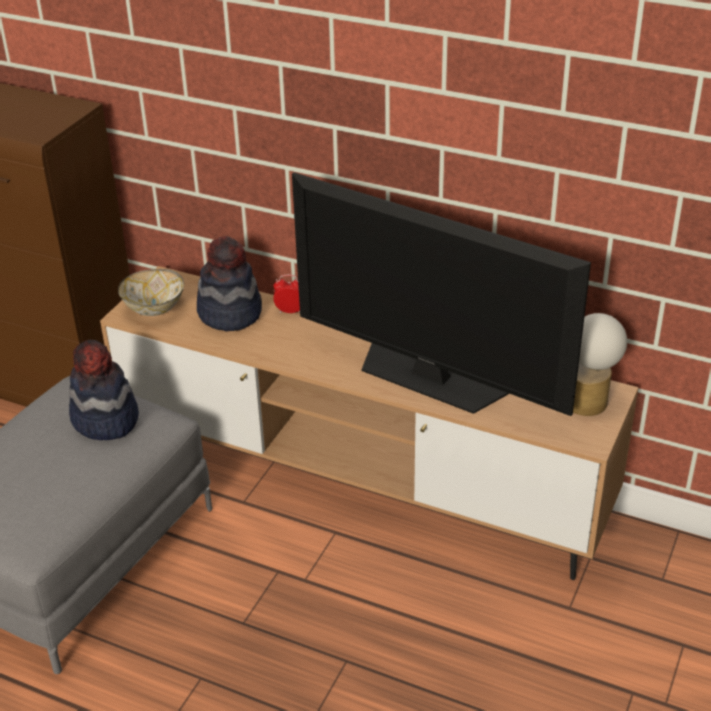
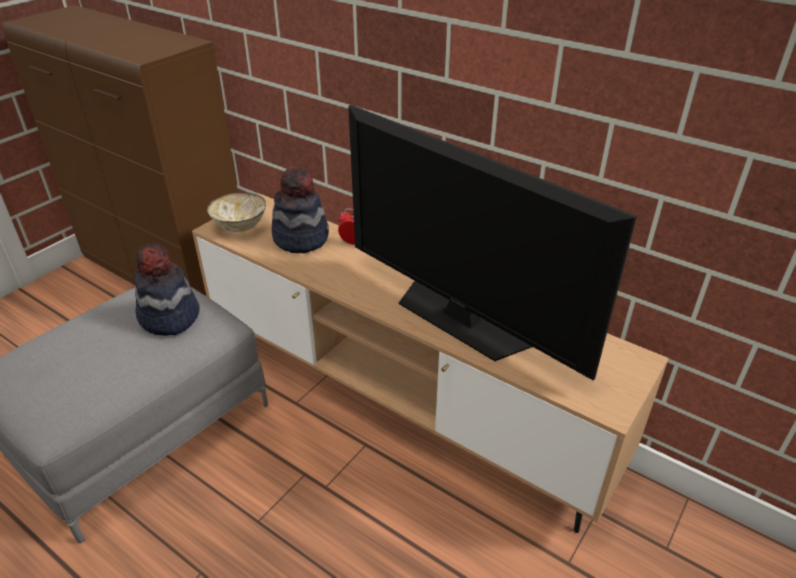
camera: 10 degrees right, 0 degrees up
(589, 399) = (616, 363): table lamp -> none

